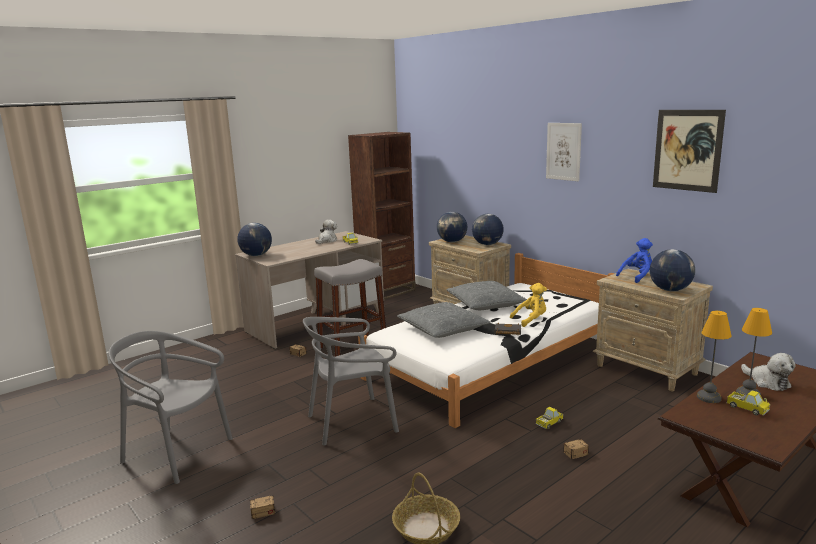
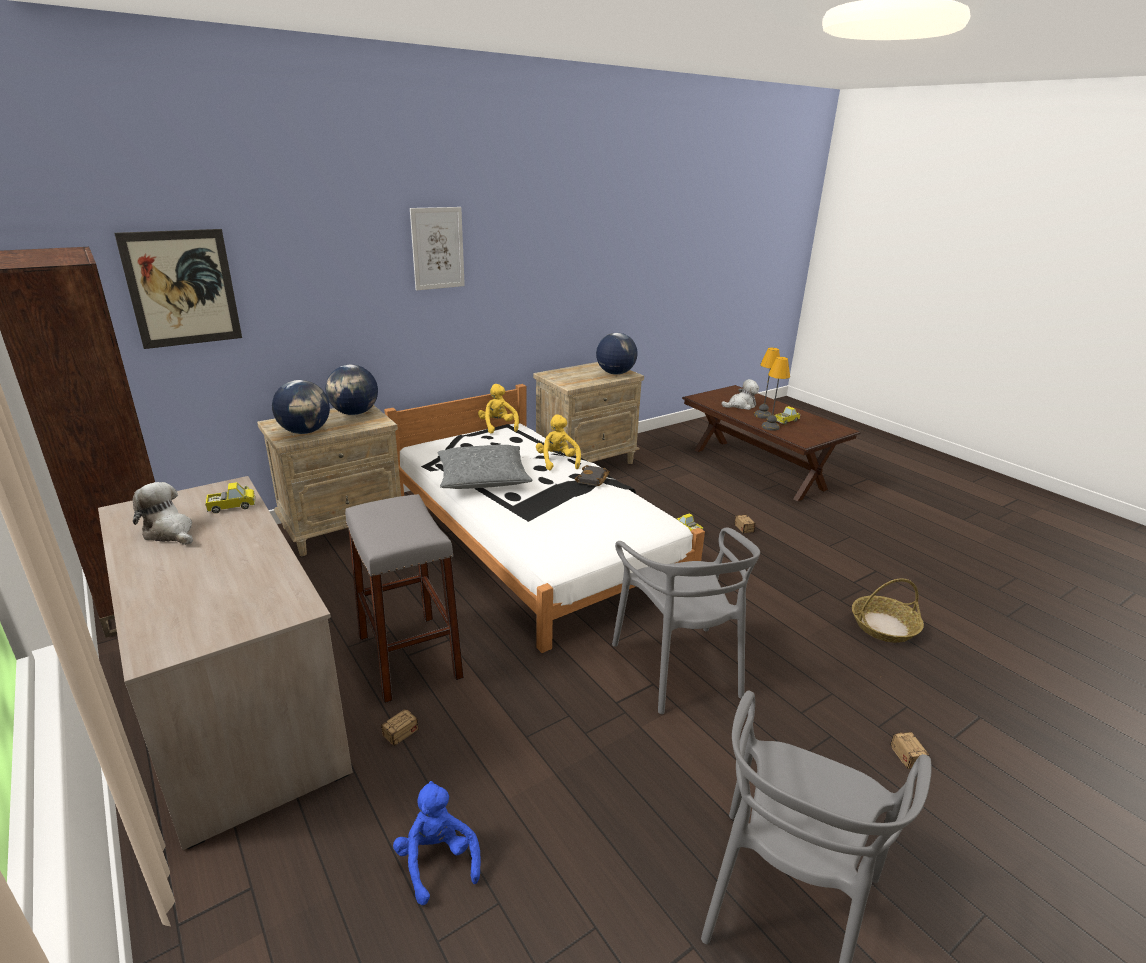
camera: 85 degrees left, 10 degrees up
(256, 255) = (199, 636): globe -> none
(442, 329) = (562, 517): grey pillow -> none
(581, 298) = (498, 426): none -> yellow plush toy
(637, 276) = (566, 375): blue plush toy -> blue plush toy (437, 860)
(687, 150) = (578, 231): picture -> picture (182, 288)

